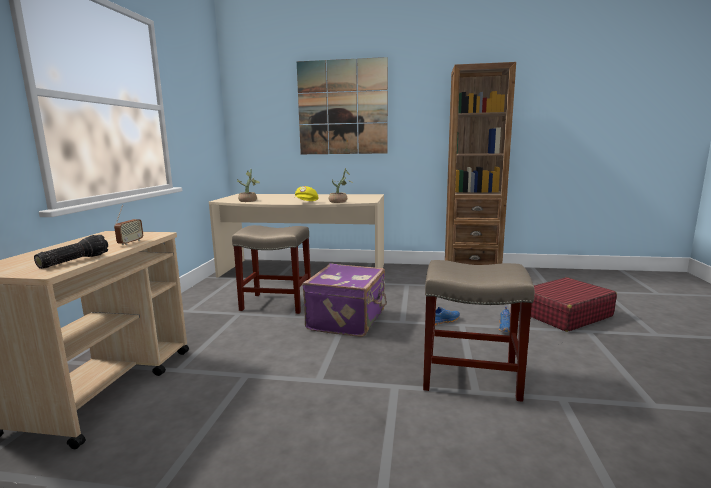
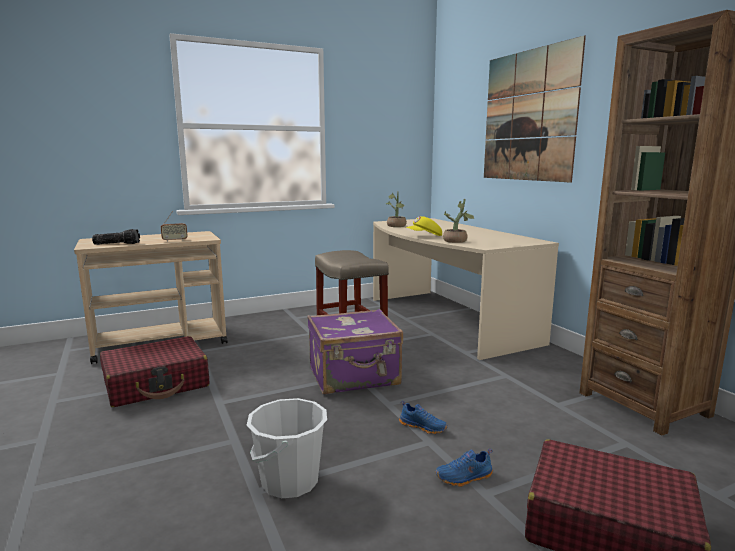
camera: 55 degrees right, 0 degrees up
(224, 407) = (157, 384): none -> red suitcase
(472, 377) = (290, 481): beige stool -> white bucket

